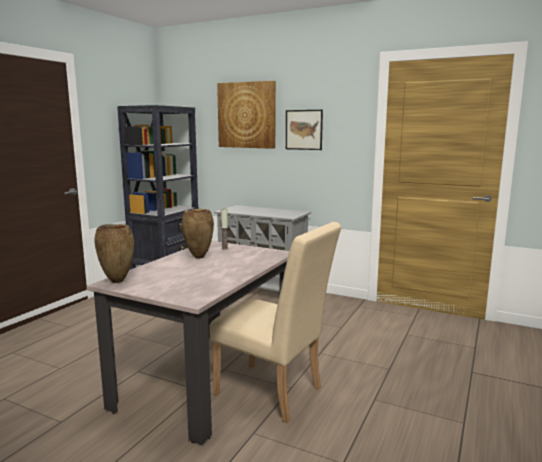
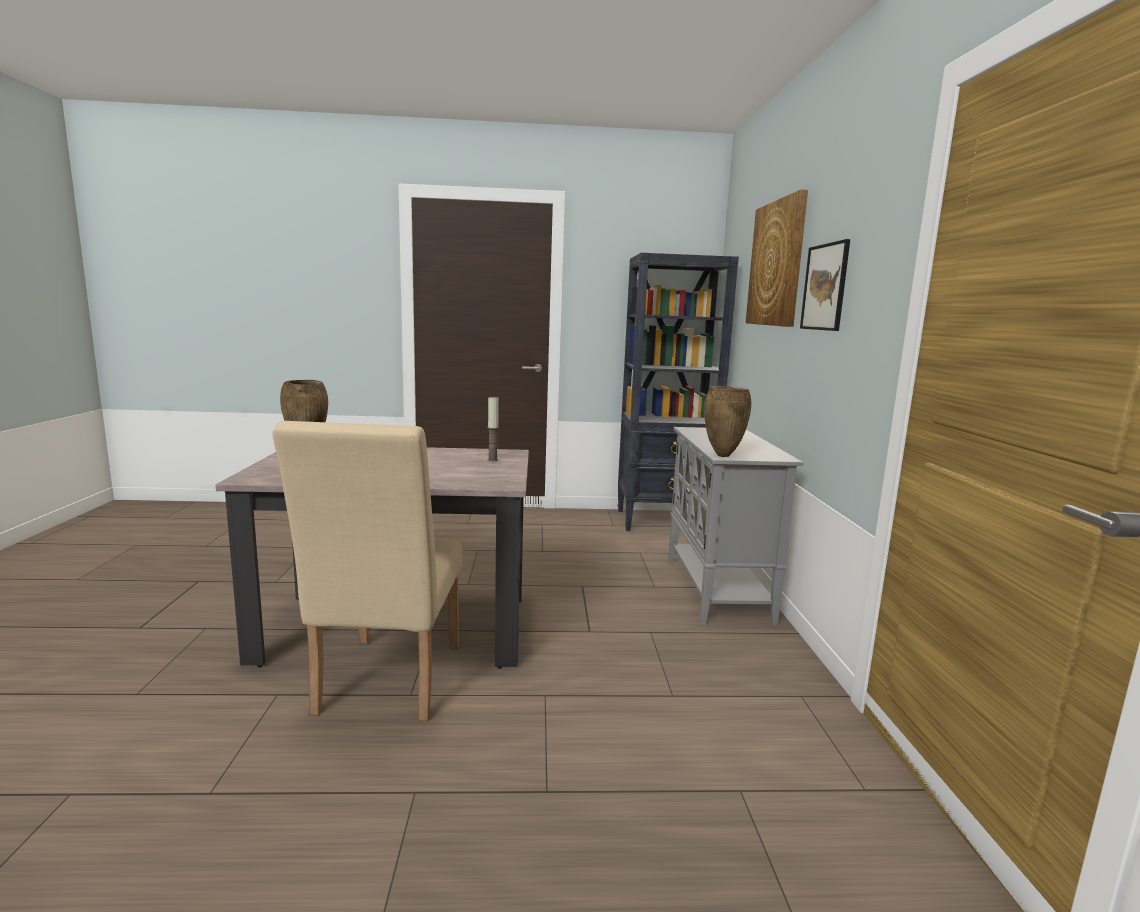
camera: 60 degrees right, 0 degrees up
(198, 257) = (433, 457): brown vase -> brown vase (722, 455)

